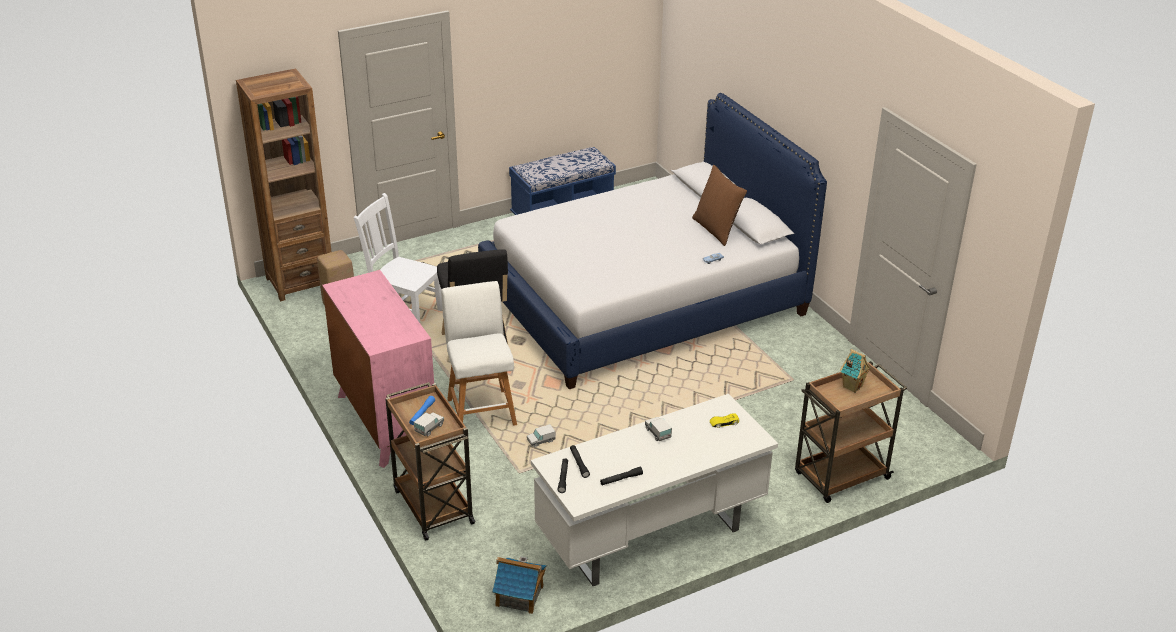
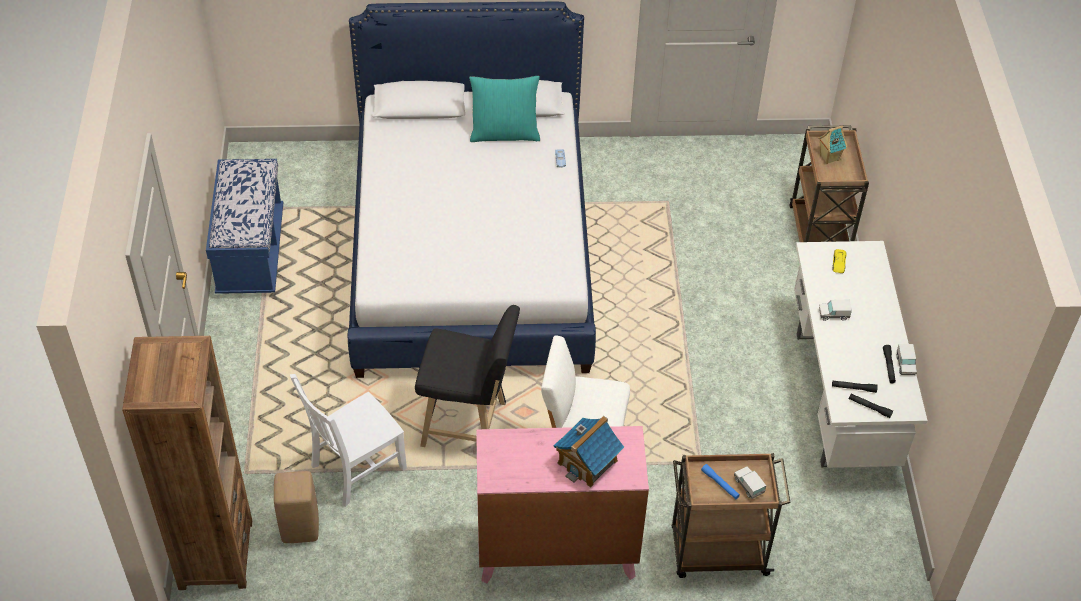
camera: 65 degrees left, 15 degrees up
(520, 596) = (876, 525): toy house -> toy house (587, 462)
(541, 441) = (660, 427): toy truck -> toy truck (905, 365)
(716, 229) = (504, 133): brown pillow -> turquoise pillow

